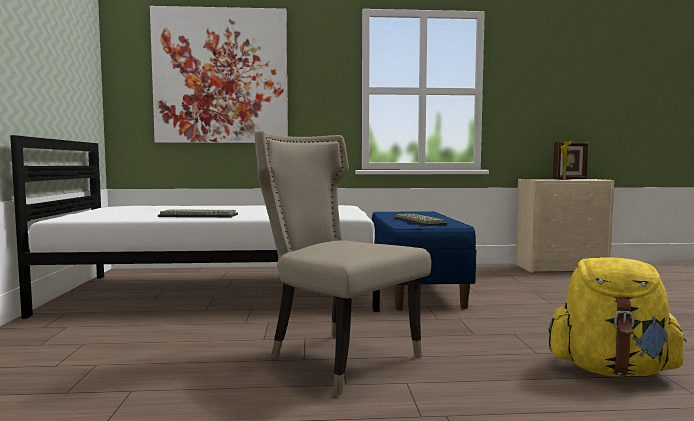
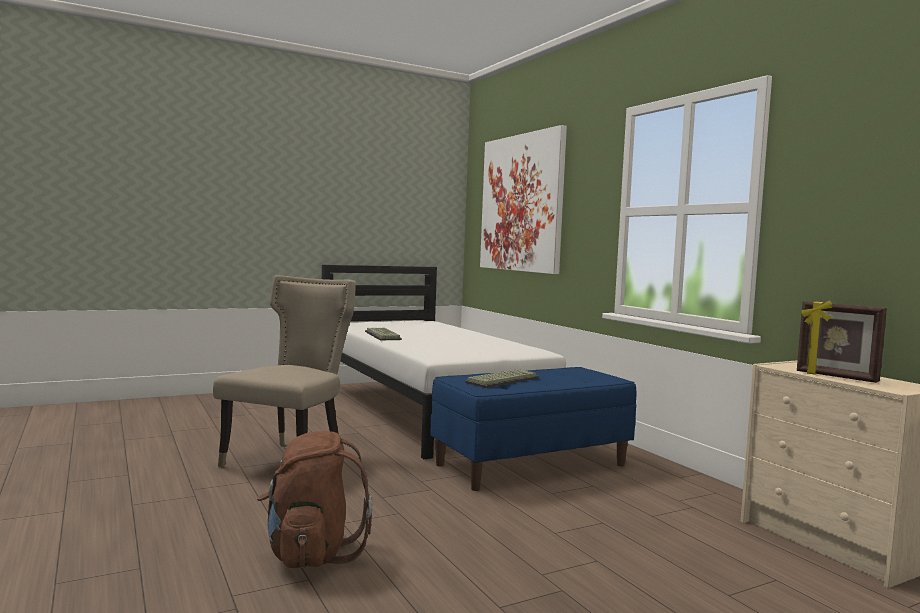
camera: 65 degrees right, 0 degrees up
(611, 370) = (311, 554): yellow backpack -> brown backpack

